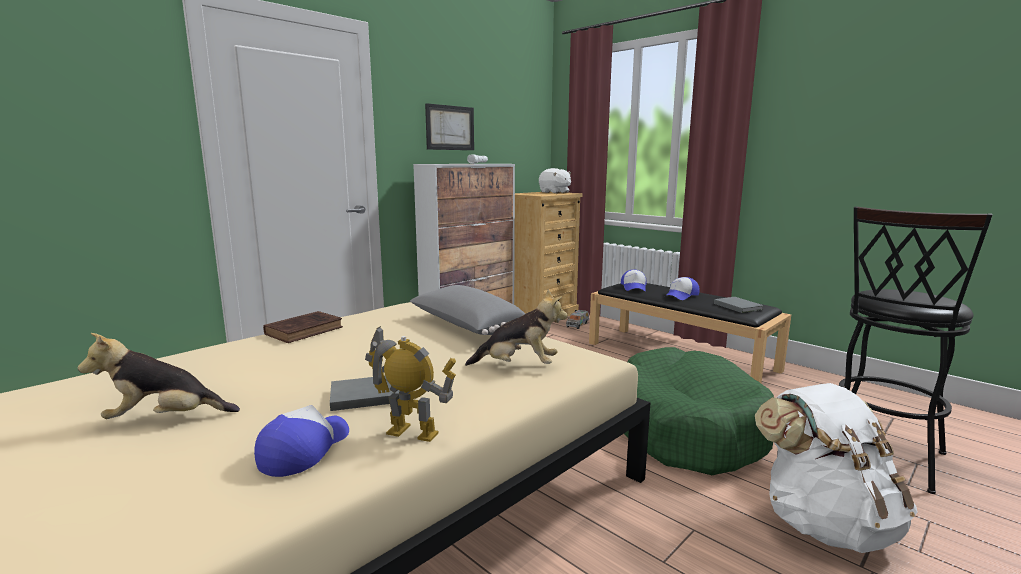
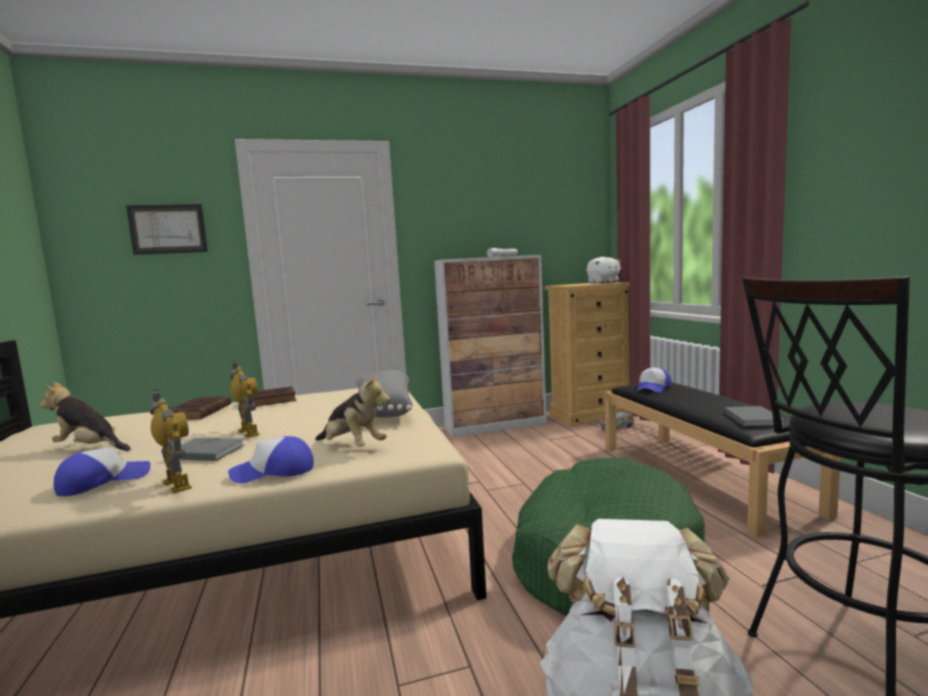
camera: 30 degrees right, 5 degrees down
(235, 354) = (198, 412): none -> brown book
(367, 368) = (249, 432): none -> toy robot
(450, 128) = (477, 224): picture -> picture (168, 229)
(681, 295) = (696, 400): cap -> cap (274, 472)

